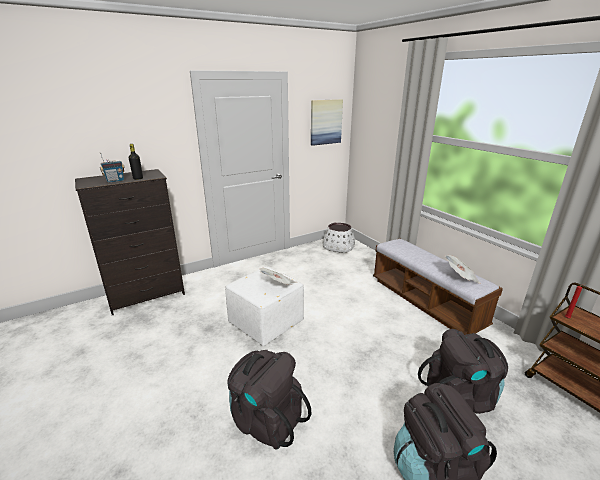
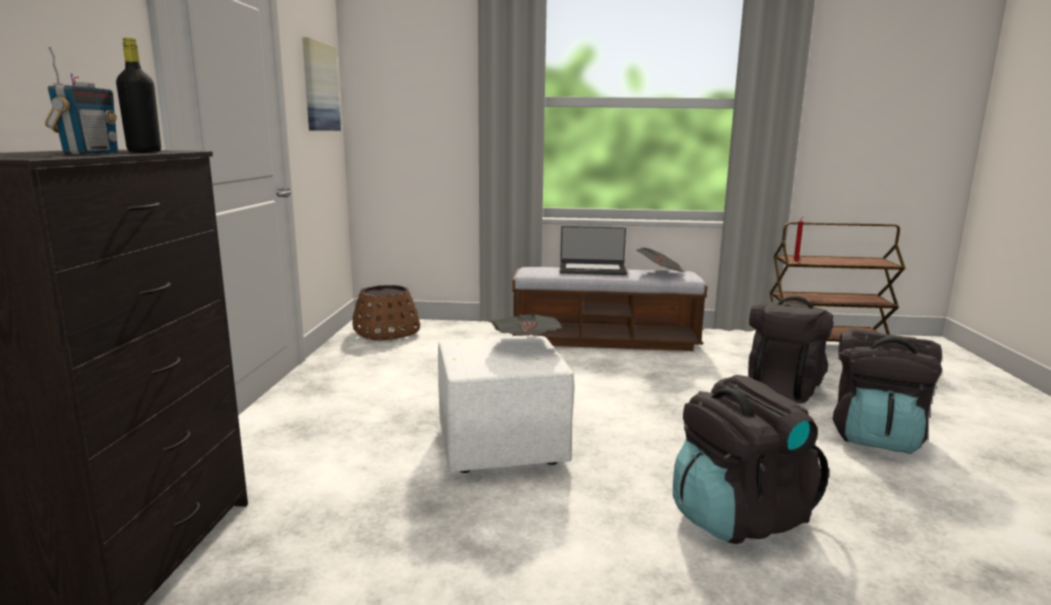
camera: 55 degrees left, 10 degrees down
(338, 247) = (386, 333): white planter -> brown planter
(426, 256) = (592, 270): none -> laptop

